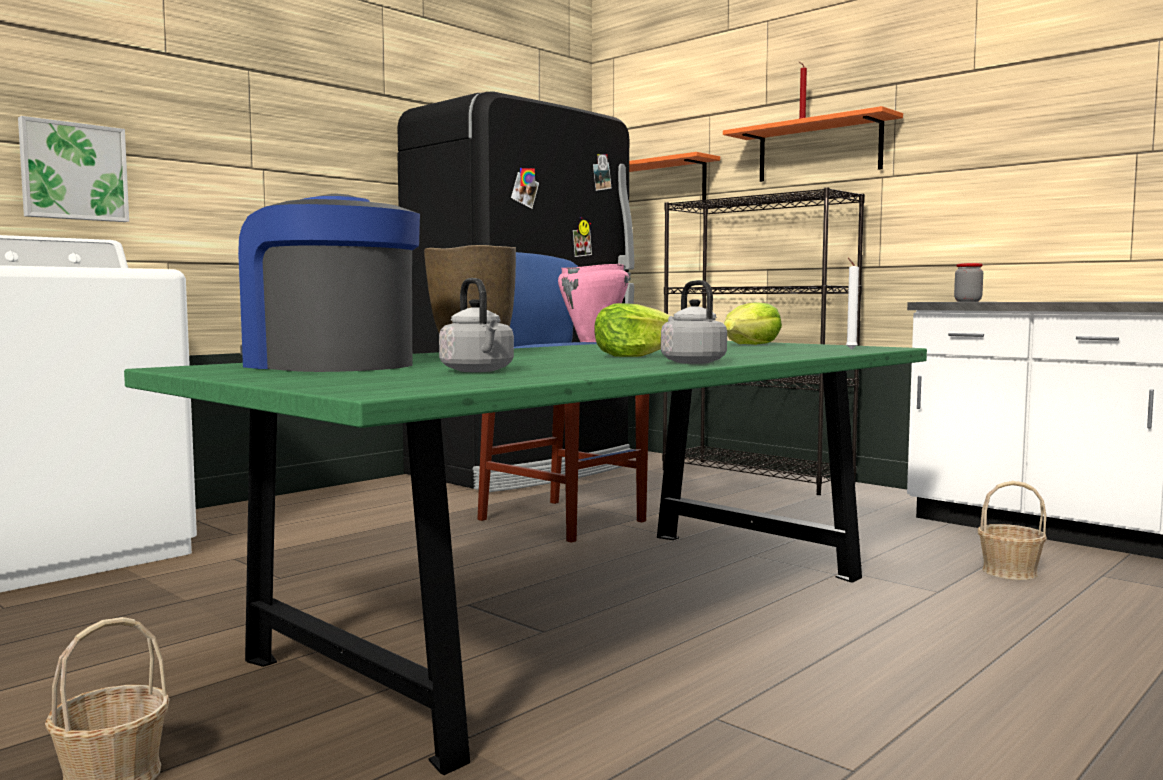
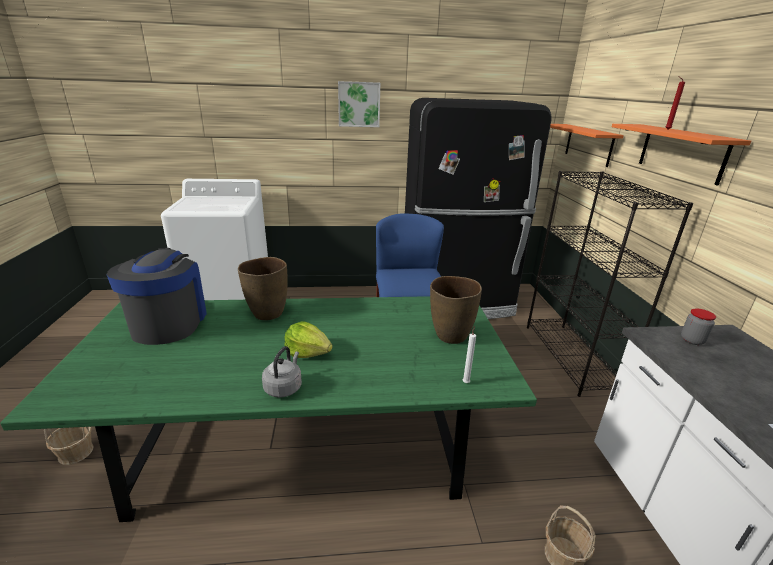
camera: 40 degrees right, 20 degrees up
(73, 172) = (243, 148): picture -> picture (359, 104)
(478, 371) = (167, 367): grey kettle -> none
(593, 341) = (426, 279): pink cooking pot -> none
(751, 345) = (450, 336): lettuce -> brown vase

